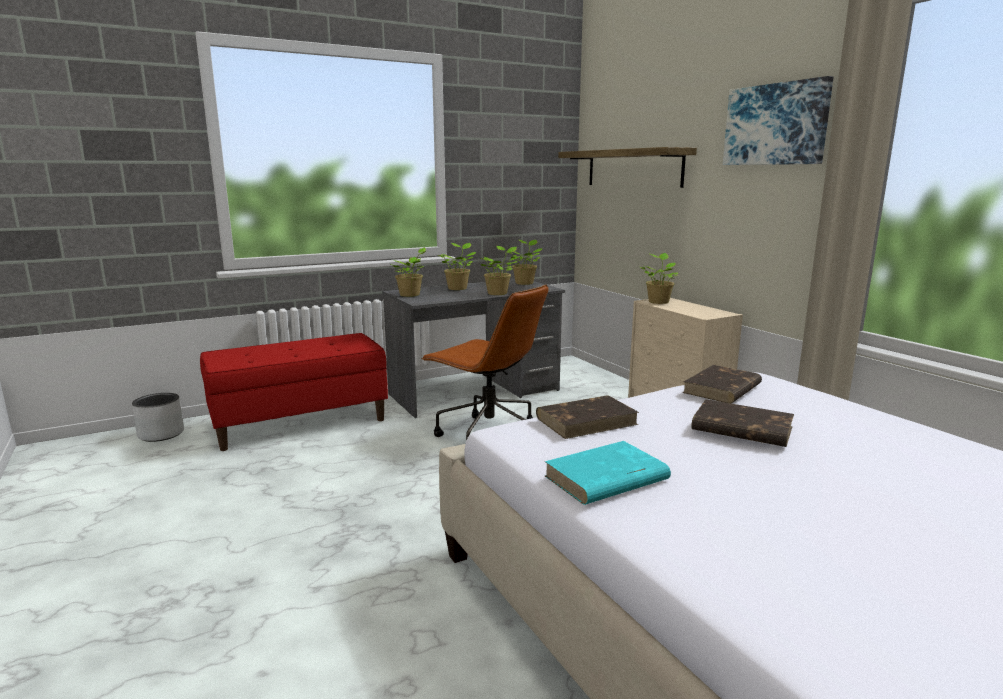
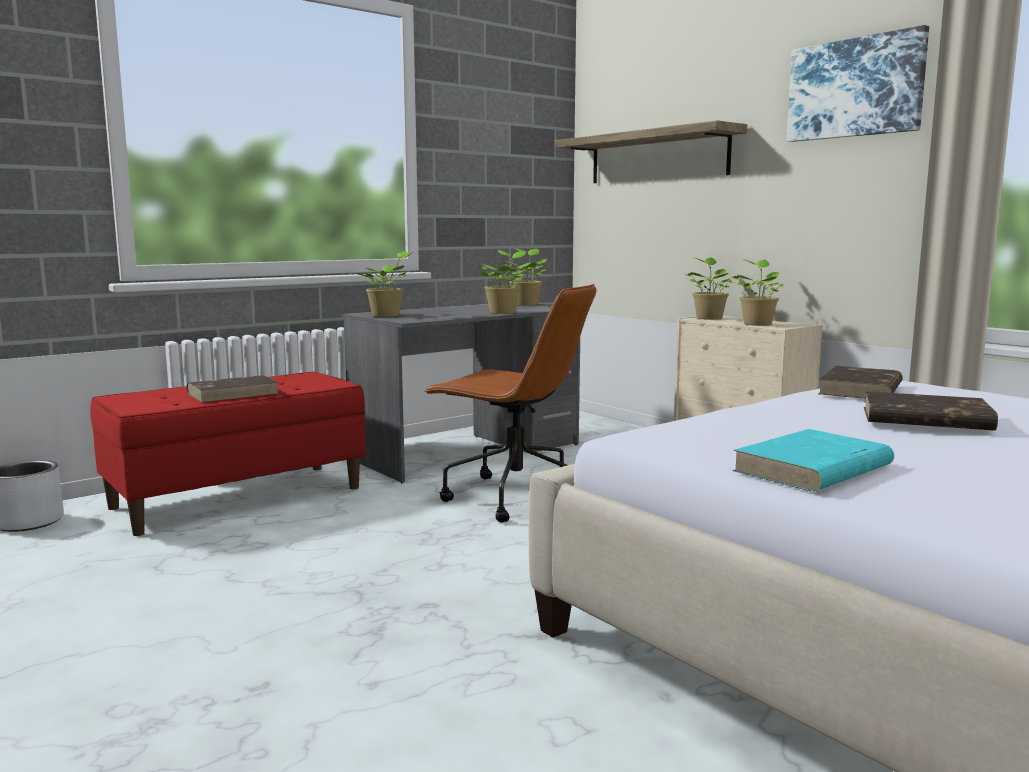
camera: 10 degrees left, 5 degrees down
(458, 288) = (444, 309): potted plant -> potted plant (757, 324)
(587, 421) = (729, 422): brown book -> brown book (234, 393)

